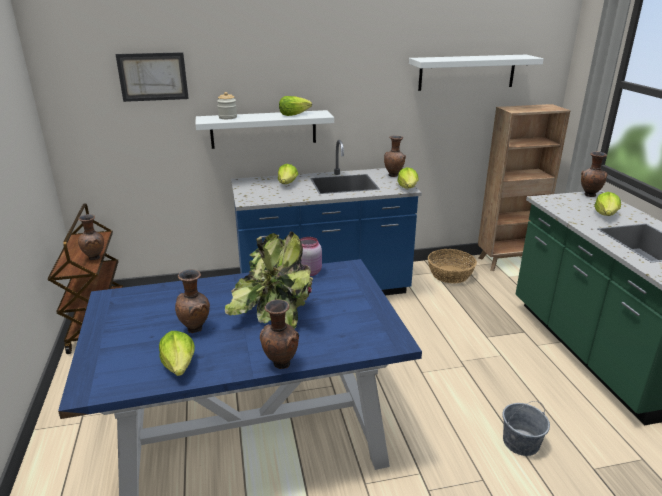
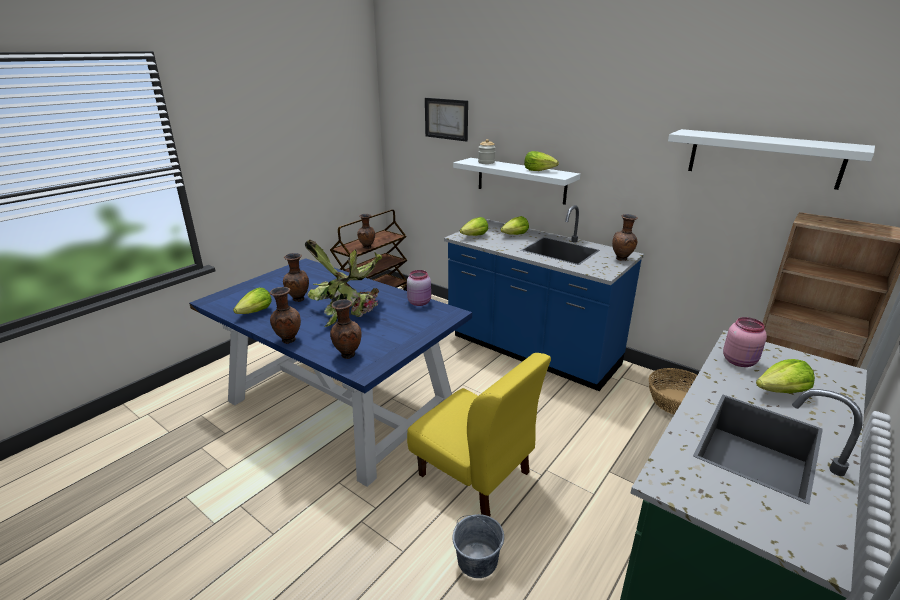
camera: 50 degrees right, 0 degrees up
(408, 188) = (606, 273): lettuce -> lettuce (474, 236)
(433, 396) = (474, 474): none -> yellow chair
(566, 209) = (740, 361): none -> pink jar
(589, 195) = (823, 366): brown vase -> brown vase (347, 355)

